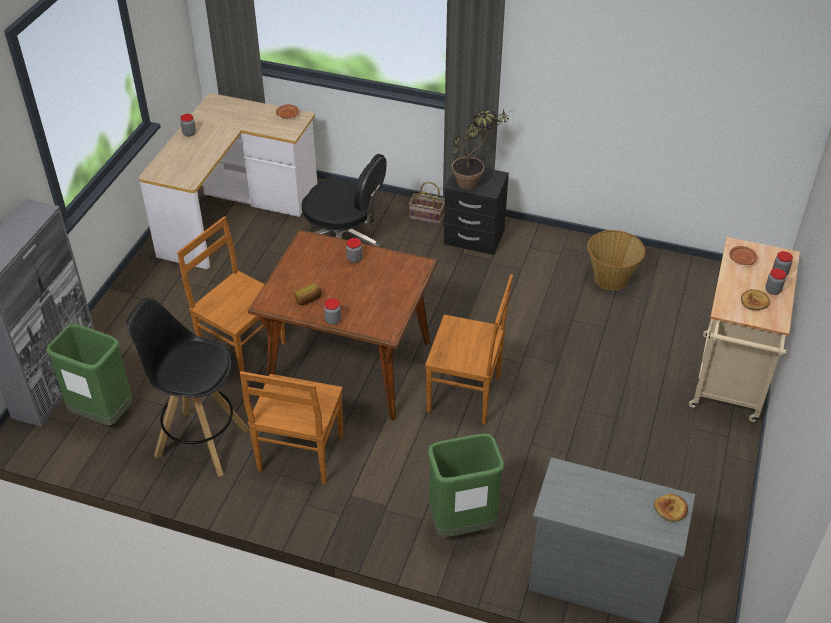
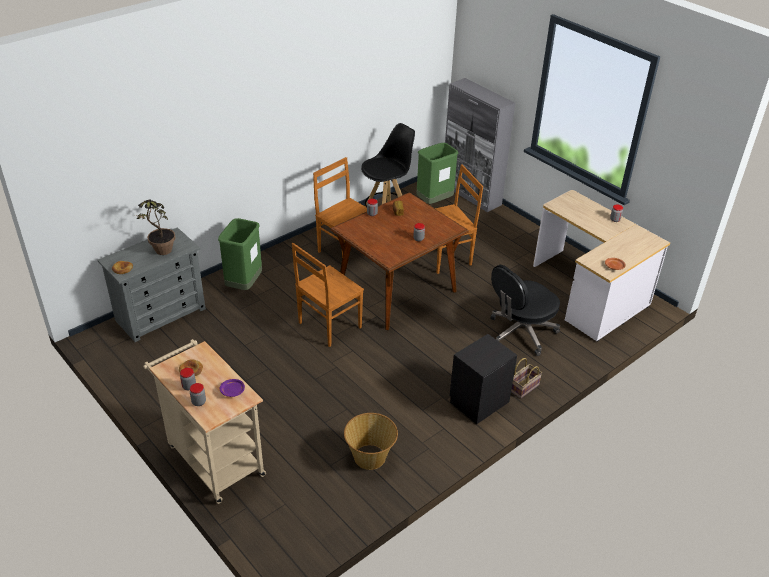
camera: 120 degrees right, 5 degrees down
(474, 182) = (483, 351): potted plant -> potted plant (161, 254)
(741, 259) = (233, 391): brown plate -> purple plate

